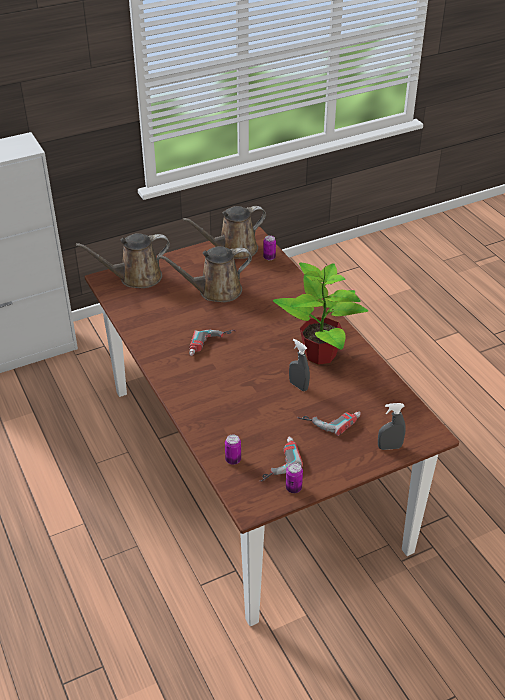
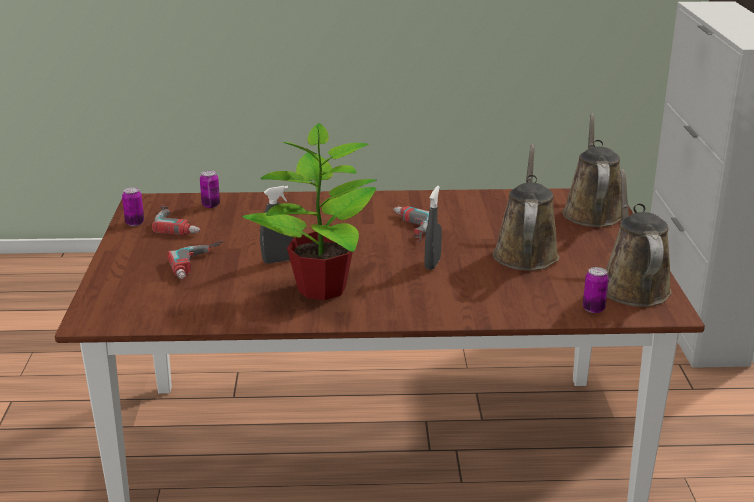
camera: 115 degrees right, 15 degrees down
(389, 447) = (112, 286): grey spray bottle -> grey spray bottle (432, 264)

